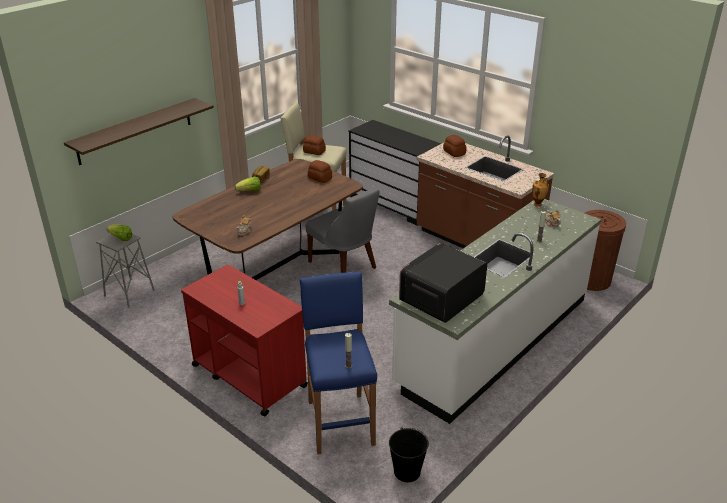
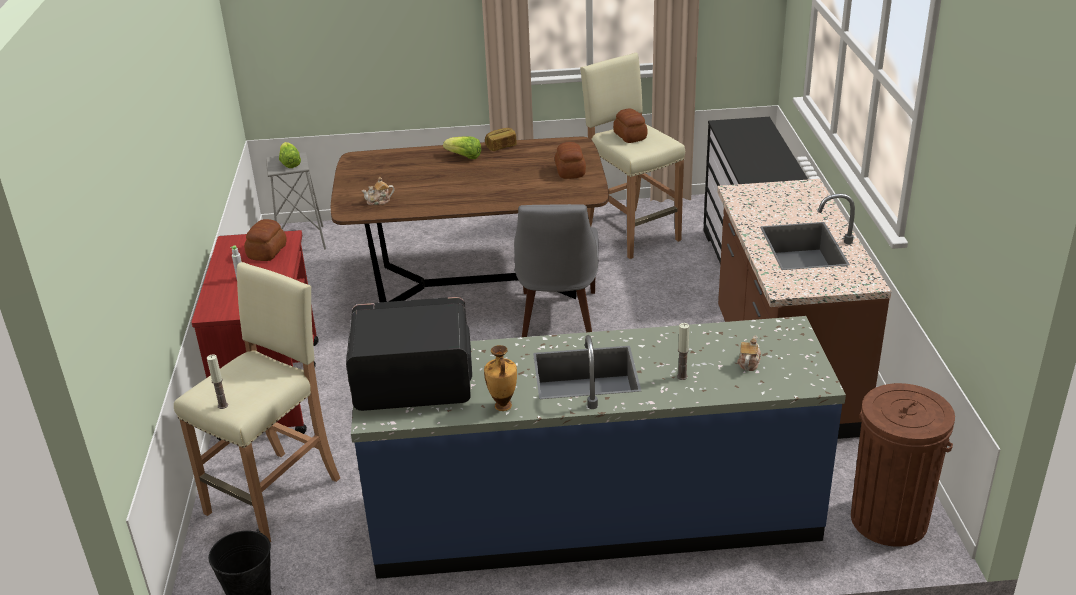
camera: 45 degrees right, 0 degrees up
(135, 131) = (352, 29): shelf -> none
(340, 422) = (275, 495): blue stool -> beige stool
(454, 152) = (784, 200): bread -> bread (268, 251)
(493, 340) = (594, 515): white counter -> blue counter
(538, 204) = (781, 326): vase -> vase (502, 406)

